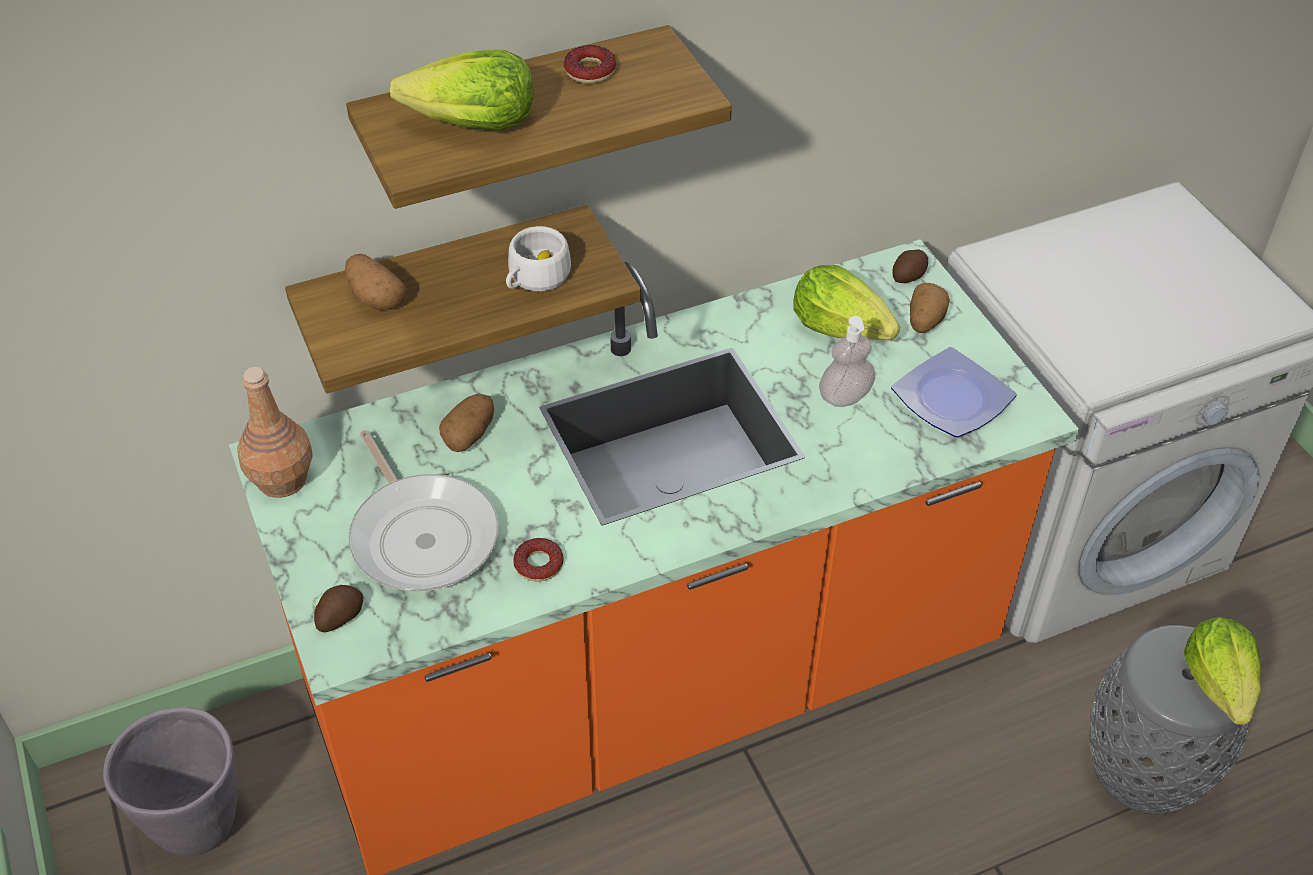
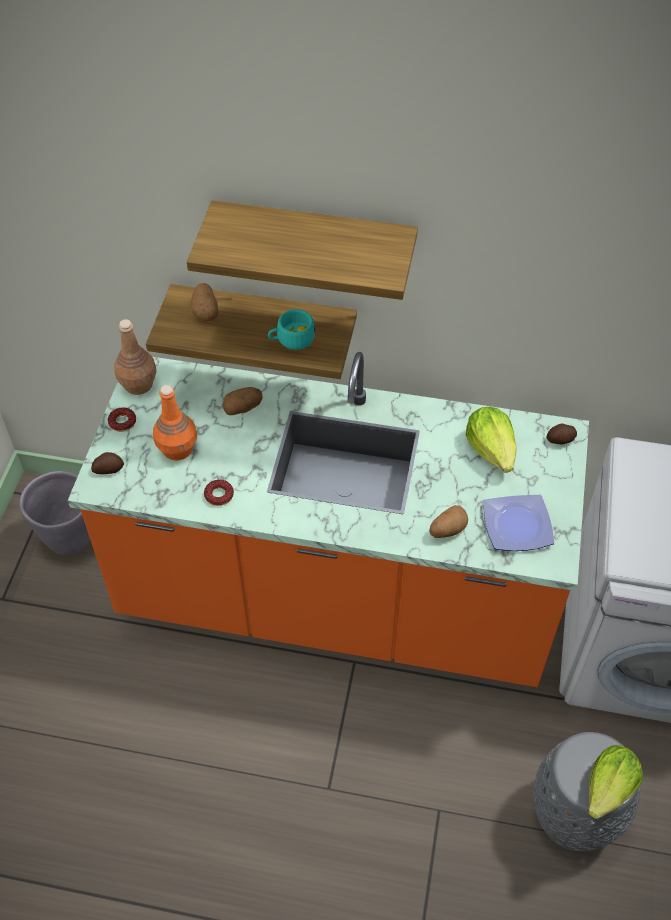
camera: 35 degrees right, 5 degrees up
(422, 534) = (178, 448): frying pan -> orange bottle
(472, 124) = (259, 241): lettuce -> none
(535, 278) = (291, 339): white cup -> turquoise cup
(590, 71) = (347, 236): donut -> donut (122, 422)
(845, 396) = (457, 491): soap dispenser -> none
(924, 321) = (544, 471): potato -> potato (447, 530)

